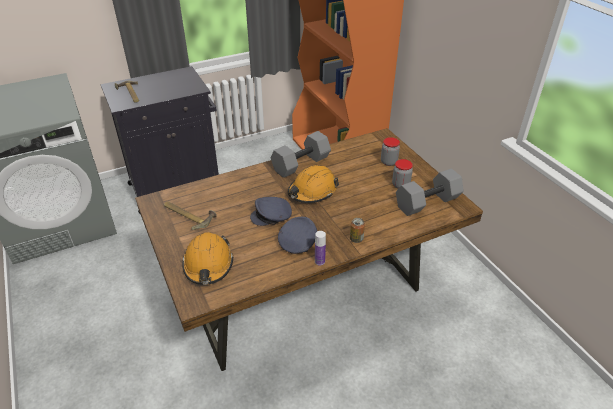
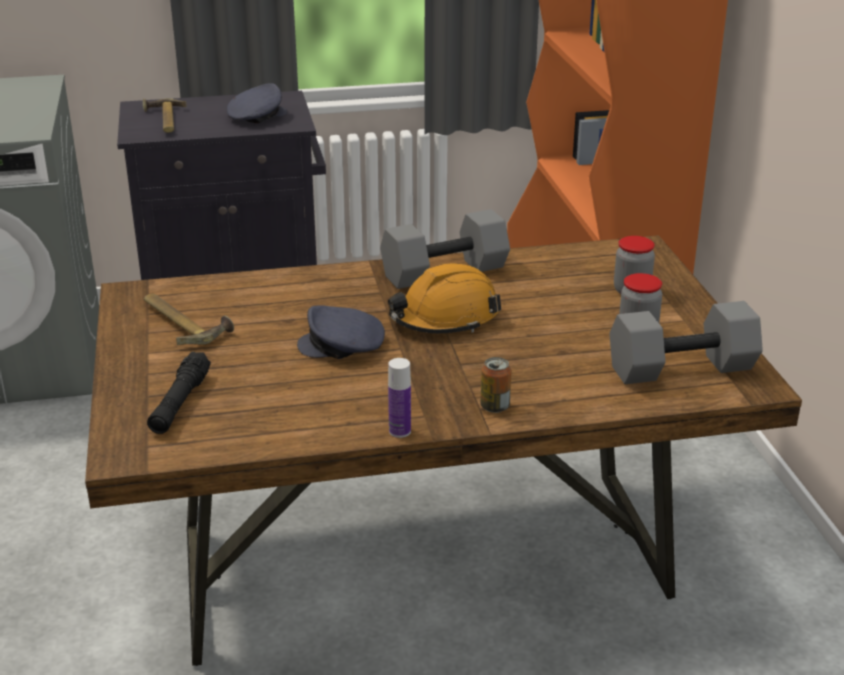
camera: 15 degrees right, 10 degrees down
(208, 265) = (180, 403): orange hard hat -> black flashlight
(298, 241) = (373, 393): grey cap -> grey cap (256, 117)

